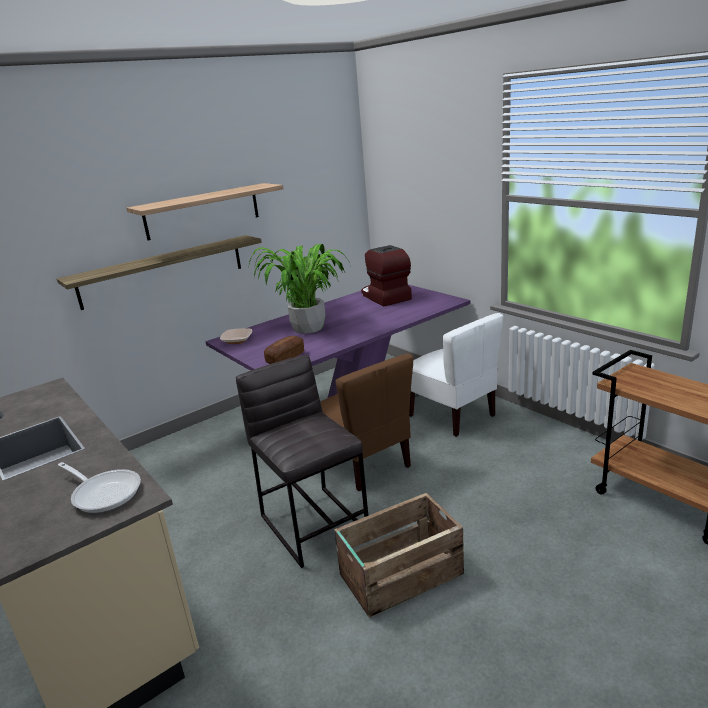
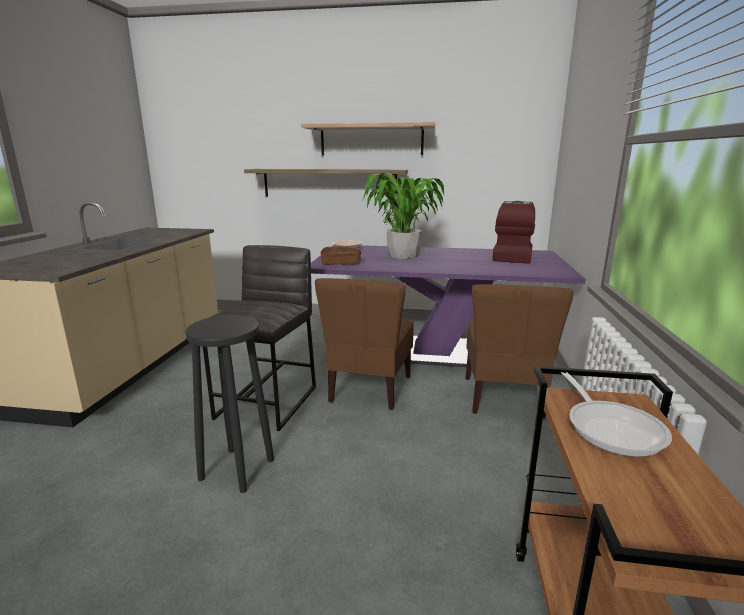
camera: 45 degrees right, 5 degrees down
(104, 493) = (62, 265): frying pan -> frying pan (610, 428)
(399, 575) = (238, 468): crate -> black stool
(452, 415) = (504, 398): white chair -> brown chair

